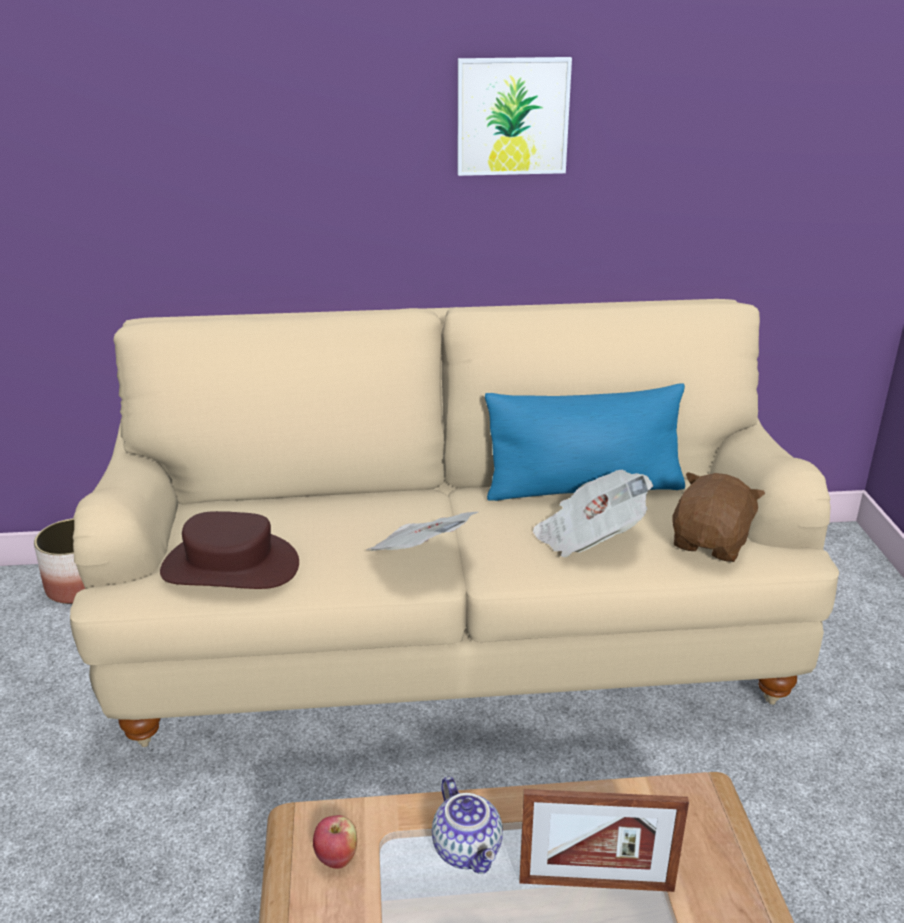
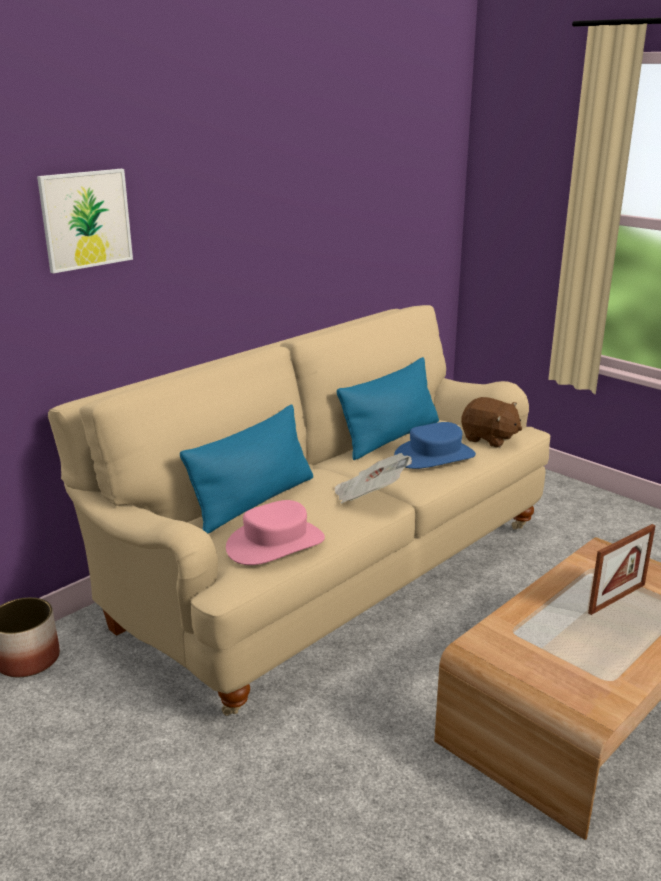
camera: 40 degrees left, 5 degrees down
(230, 566) = (275, 543): brown hat -> pink hat
(299, 506) = (254, 501): none -> blue pillow
(336, 858) = (508, 650): apple -> none
(469, 850) = (554, 615): teapot -> none
(512, 116) = (279, 209): picture -> picture (86, 219)
(589, 537) = (434, 456): newspaper -> blue hat
(711, 543) = (489, 439): brown plush toy -> brown plush toy turned 135 degrees clockwise

